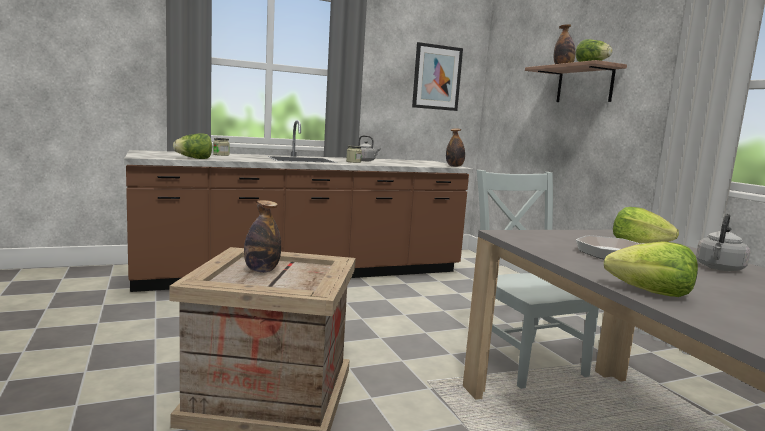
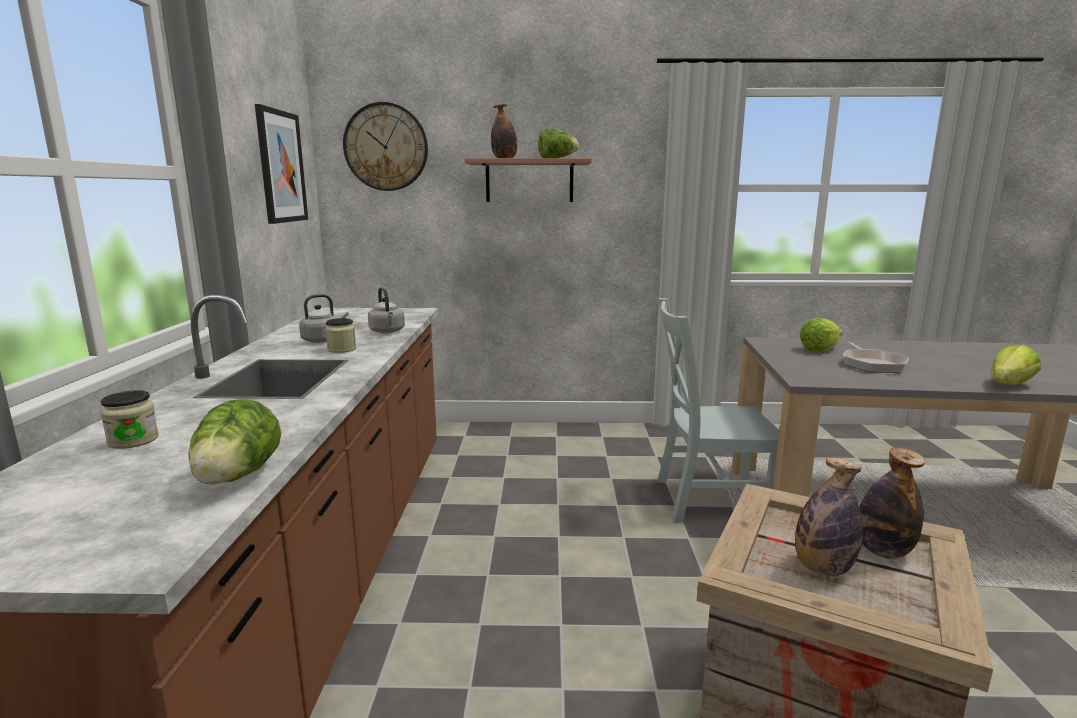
camera: 65 degrees left, 5 degrees up
(454, 166) = (413, 311): bottle -> bottle (883, 551)
(513, 65) = (386, 147): none -> wall clock
(719, 268) = (896, 350): grey kettle -> grey kettle (387, 331)

